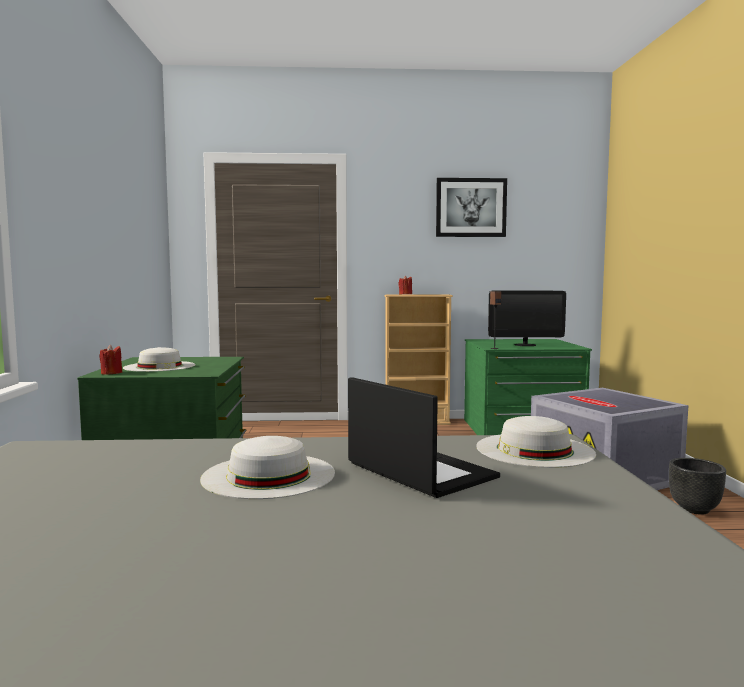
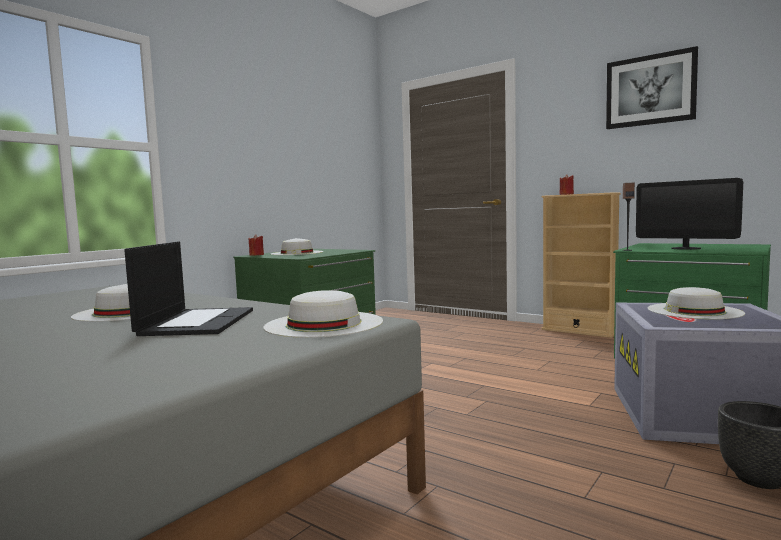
camera: 40 degrees right, 0 degrees up
(595, 397) = (694, 311): none -> white hat

